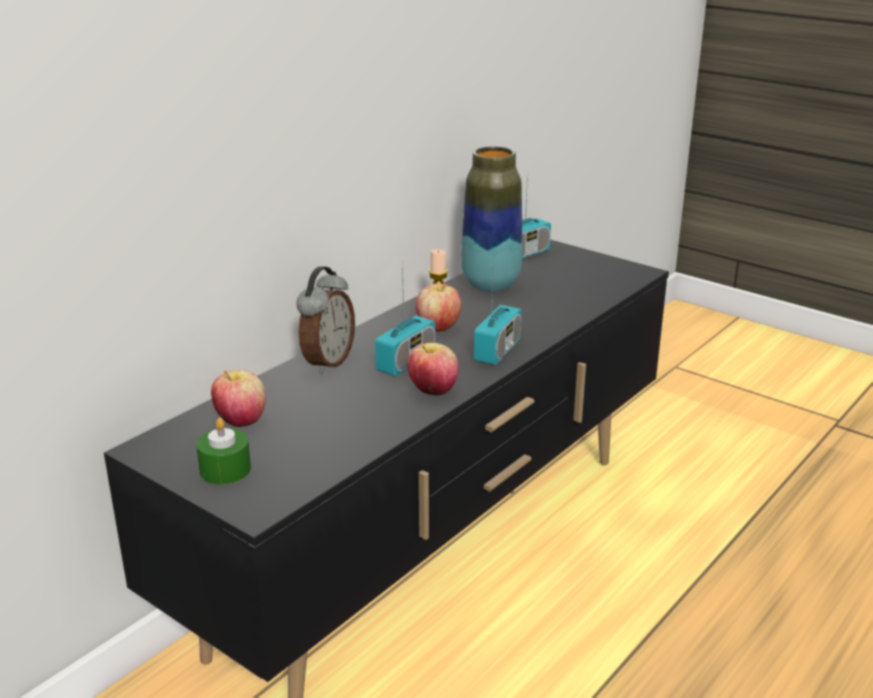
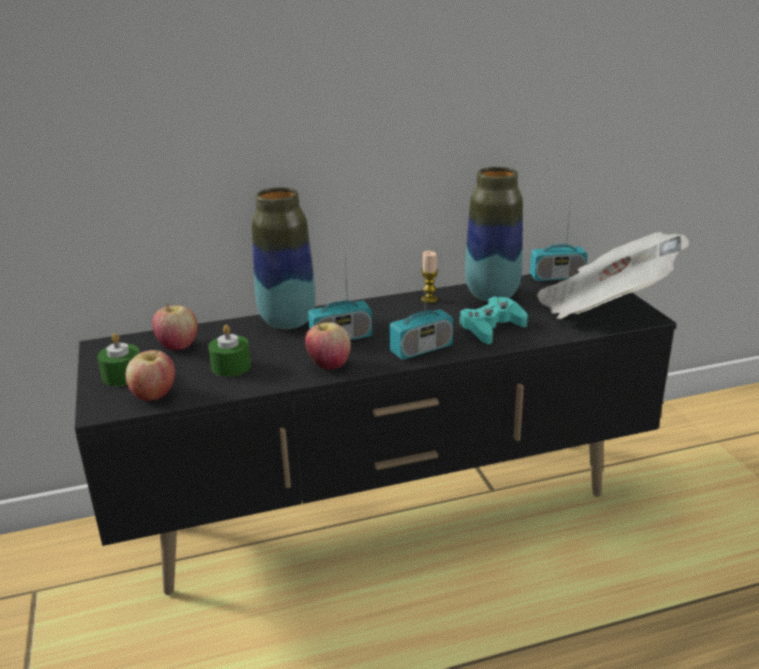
camera: 35 degrees right, 0 degrees up
(327, 362) = (287, 322): alarm clock -> vase
(335, 422) = (231, 366): none -> green candle
(438, 327) = (402, 318): apple -> apple (154, 396)
(531, 314) = (491, 328): none -> turquoise game controller
(598, 272) = (603, 308): none -> newspaper

